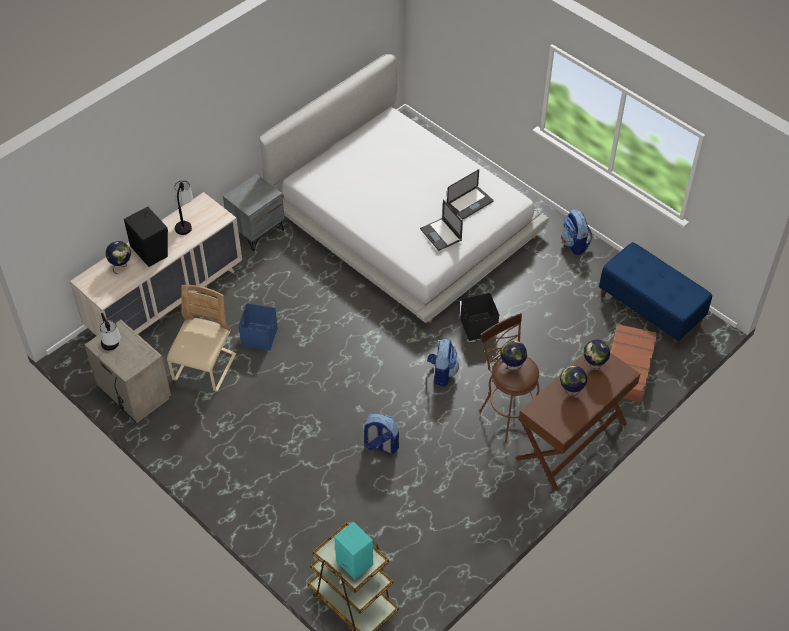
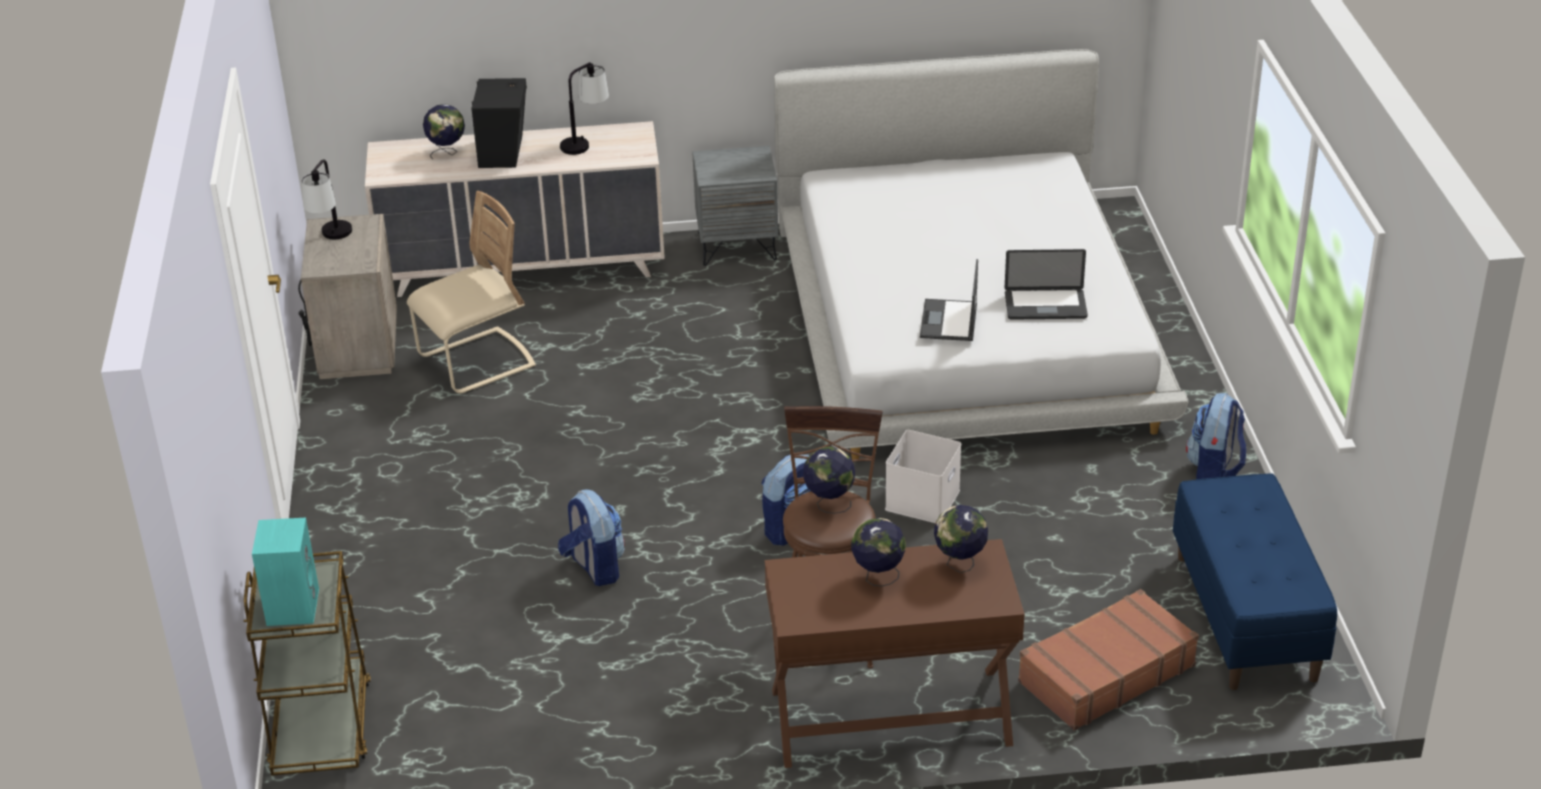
camera: 40 degrees right, 15 degrees down
(259, 335) = (591, 361): blue storage box -> none
(479, 326) = (923, 501): black storage box -> white storage box

